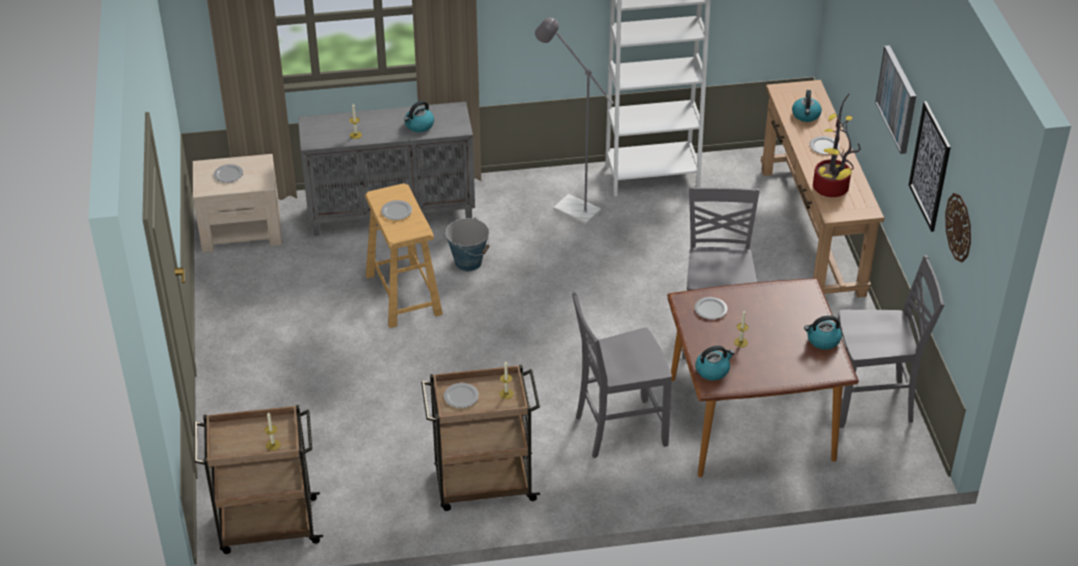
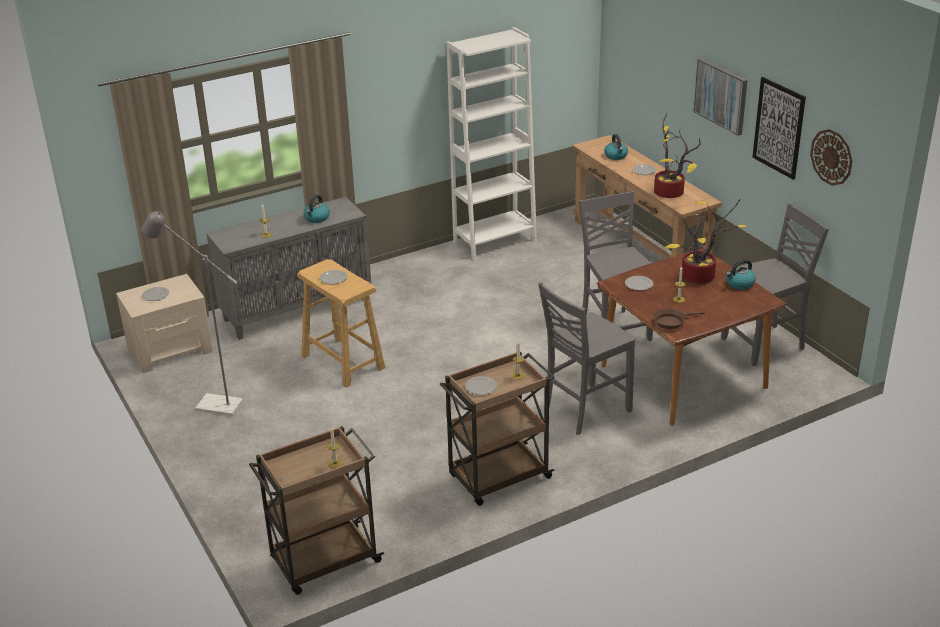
camera: 20 degrees left, 10 degrees down
(468, 262) = (384, 328): bucket -> none
(570, 207) = (443, 274): grey floor lamp -> grey floor lamp (211, 405)
(712, 370) = (671, 322): kettle -> brown frying pan
(781, 319) = (698, 278): none -> potted plant

